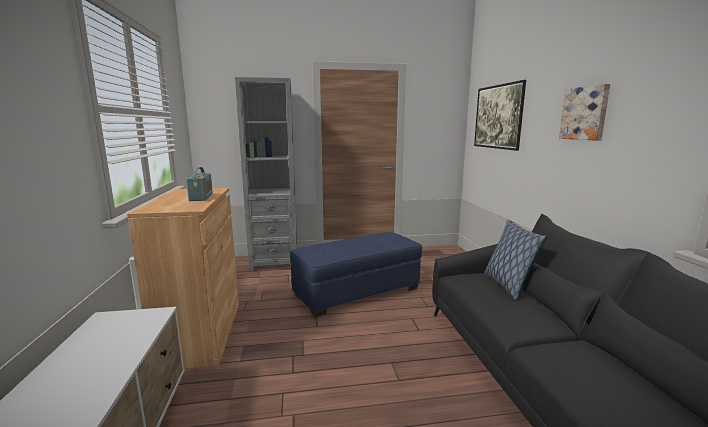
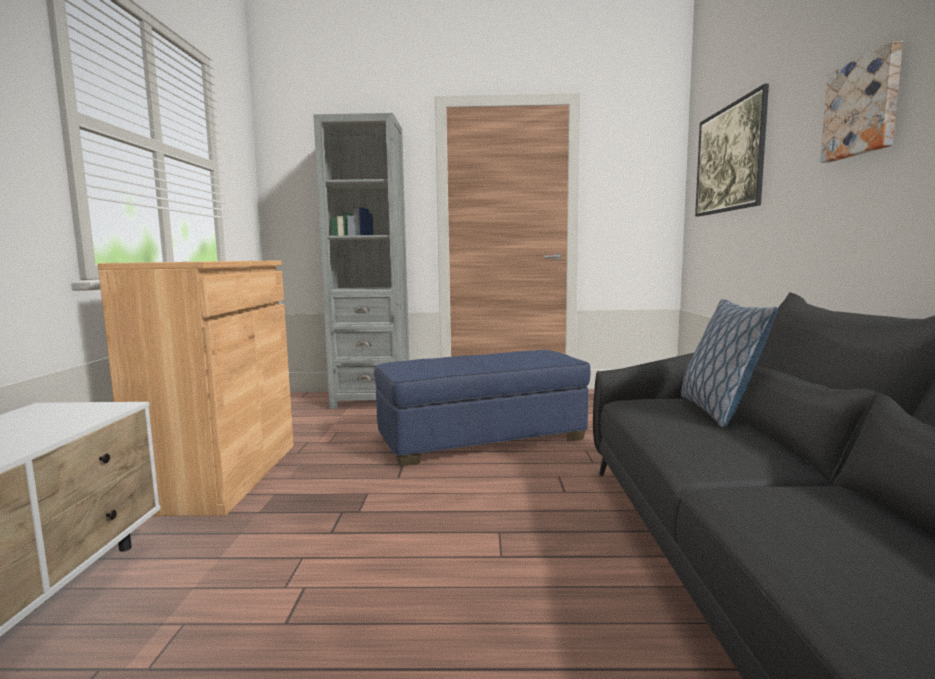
camera: 10 degrees right, 5 degrees down
(201, 197) = (225, 260): radio -> none

